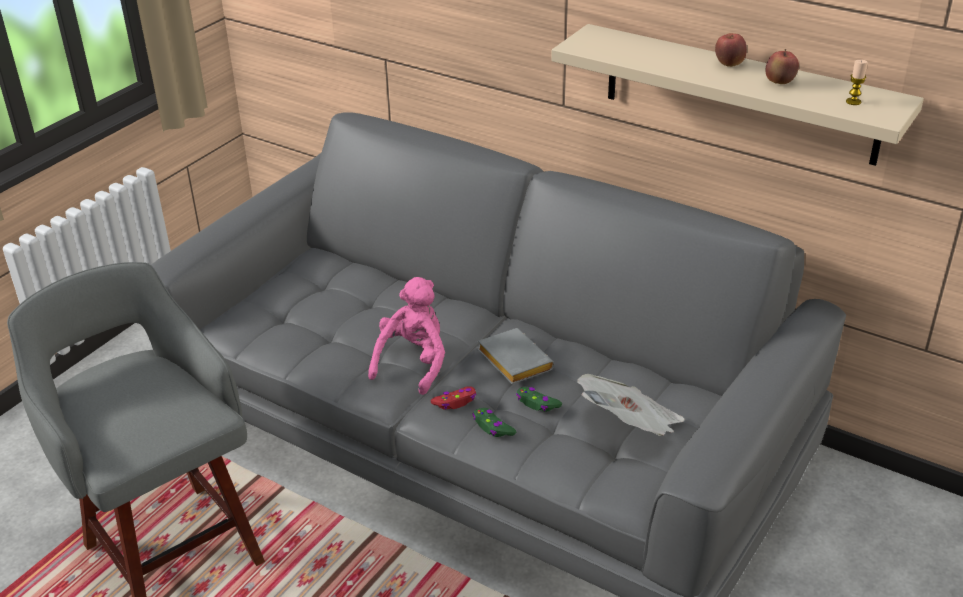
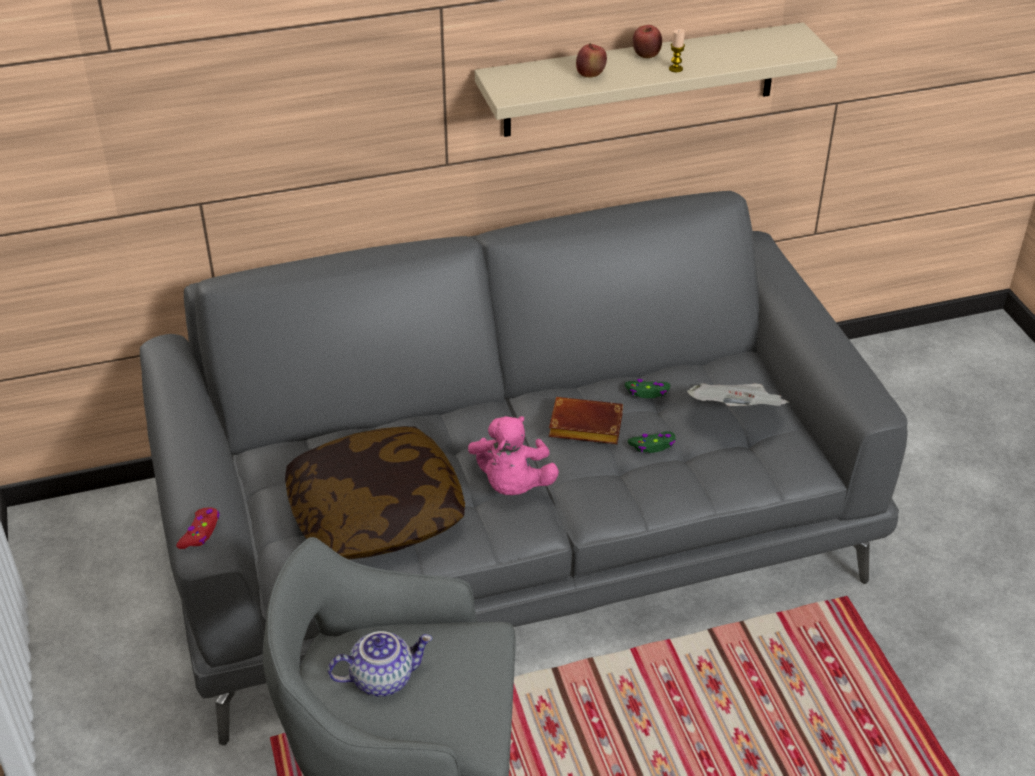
camera: 50 degrees left, 5 degrees up
(127, 389) = (382, 677): none -> teapot
(315, 324) = (376, 514): none -> pillow
(413, 363) = (512, 484): pink plush toy -> pink plush toy turned 150 degrees counterclockwise
(455, 402) = (596, 489): red game controller -> red game controller (200, 532)
(492, 427) = (652, 487): green game controller -> green game controller (647, 392)
(512, 361) = (583, 427): grey book -> brown book
(779, 83) = (705, 54): apple -> apple (590, 75)
(853, 102) = (774, 47): candle -> candle (675, 69)

